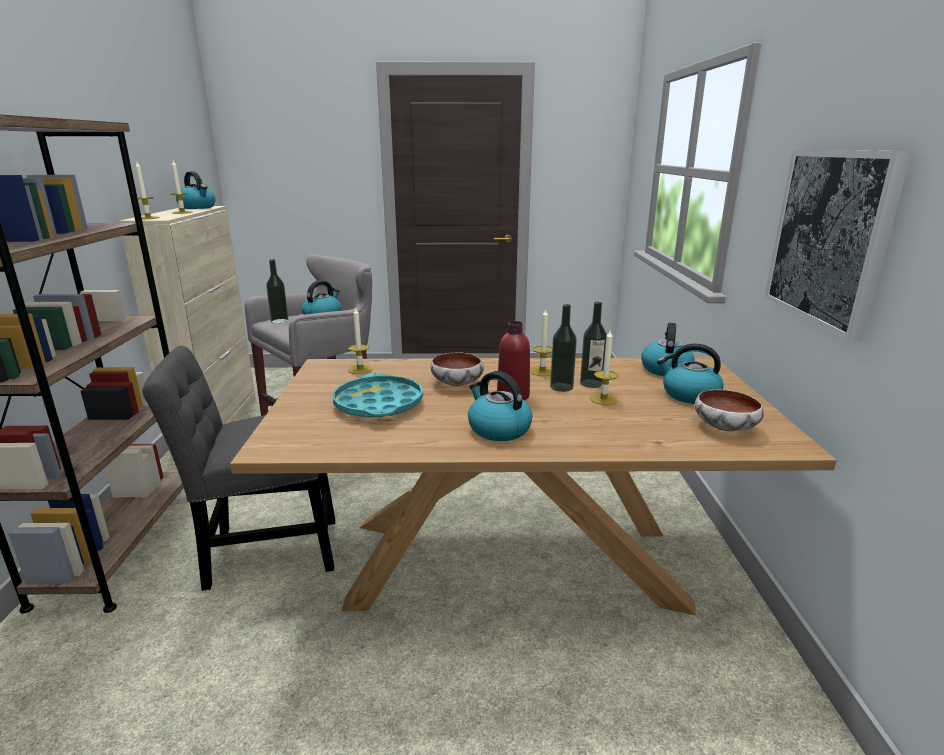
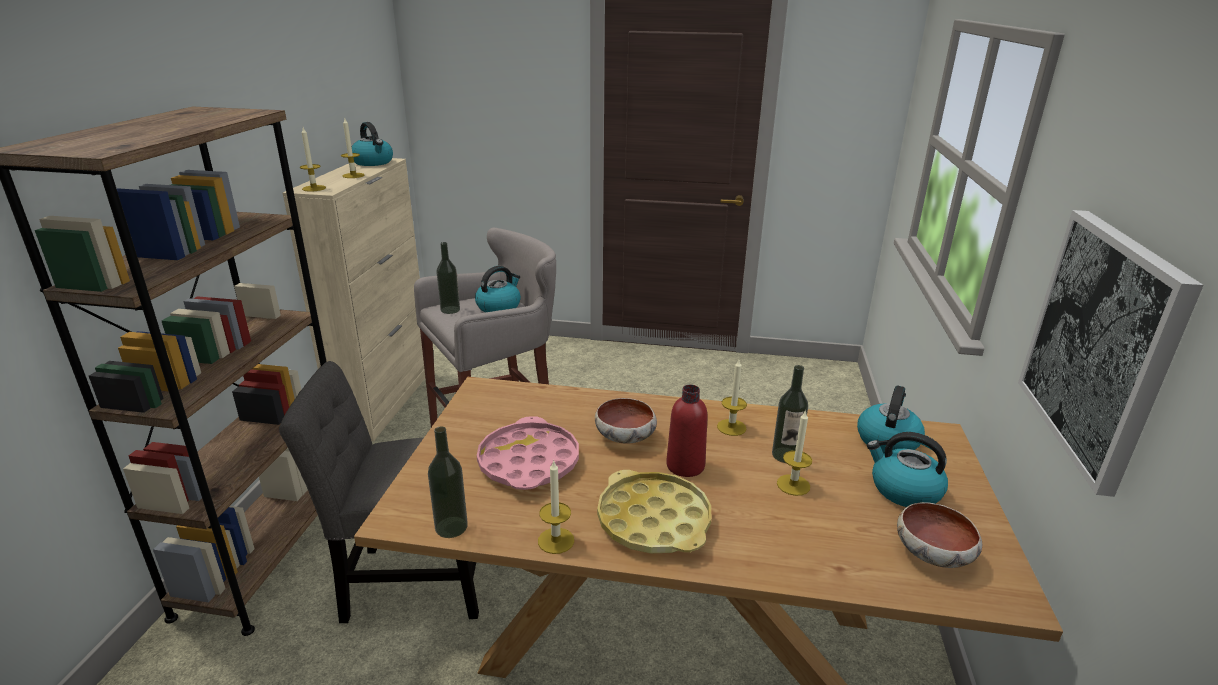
camera: 10 degrees right, 5 degrees up
(360, 369) = (521, 401): candle -> candle (556, 540)
(378, 404) = (528, 462): turquoise tray -> pink tray
(498, 429) = (653, 520): kettle -> yellow tray
(561, 387) = (747, 457): bottle -> bottle (451, 527)

